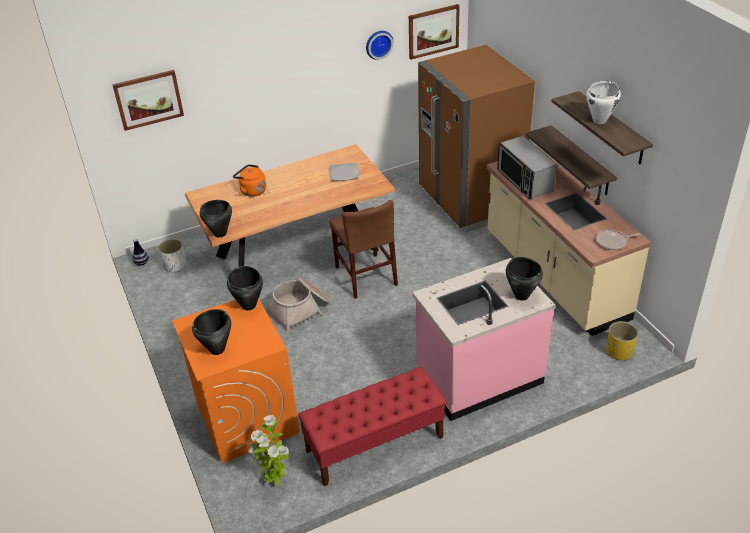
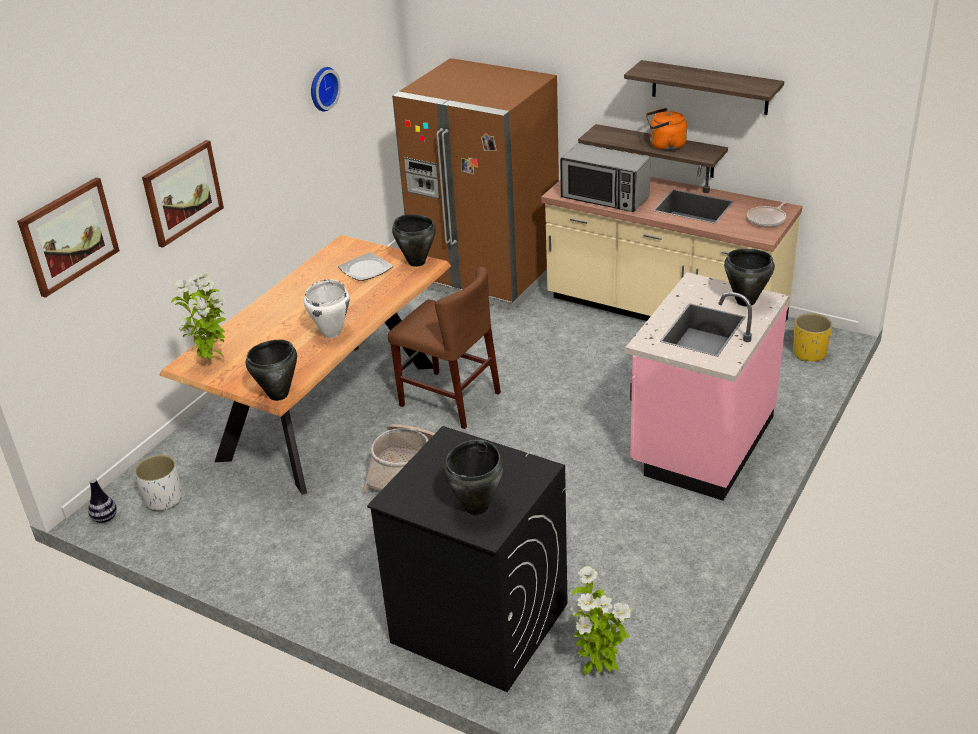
camera: 35 degrees left, 5 degrees down
(211, 198) = (212, 361): none -> potted plant
(246, 417) = (478, 623): orange washing machine -> black washing machine
(249, 305) = (453, 441): black cooking pot -> black cooking pot (416, 262)
(252, 191) = (261, 332): orange kettle -> orange kettle (665, 146)
(374, 444) = (669, 568): red bench -> none
(433, 31) = (373, 59): picture -> picture (182, 192)
(600, 120) = (703, 77): white cooking pot -> white cooking pot (332, 332)

